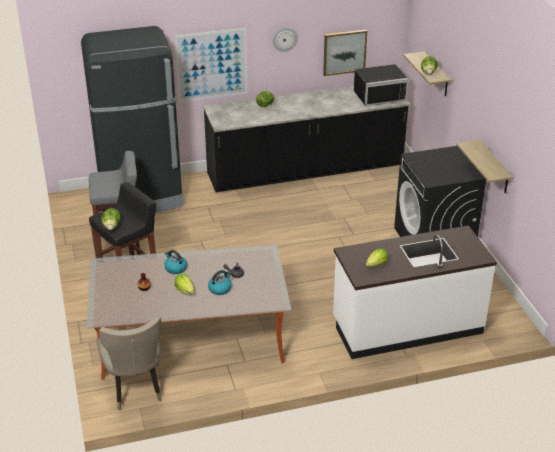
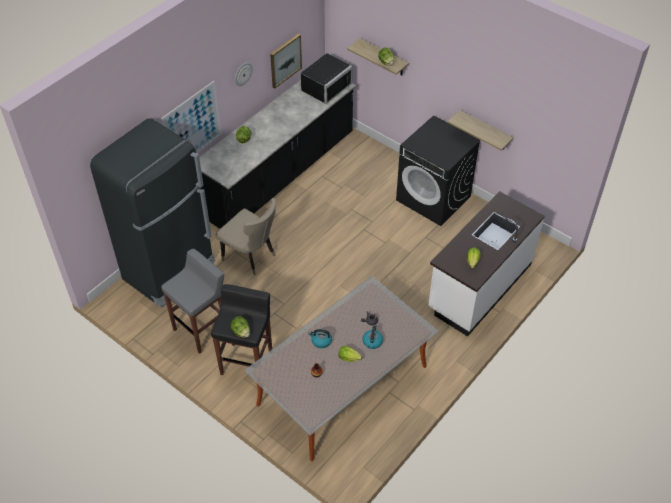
camera: 35 degrees left, 15 degrees up
(135, 389) = (344, 453): beige chair -> beige chair (251, 257)

